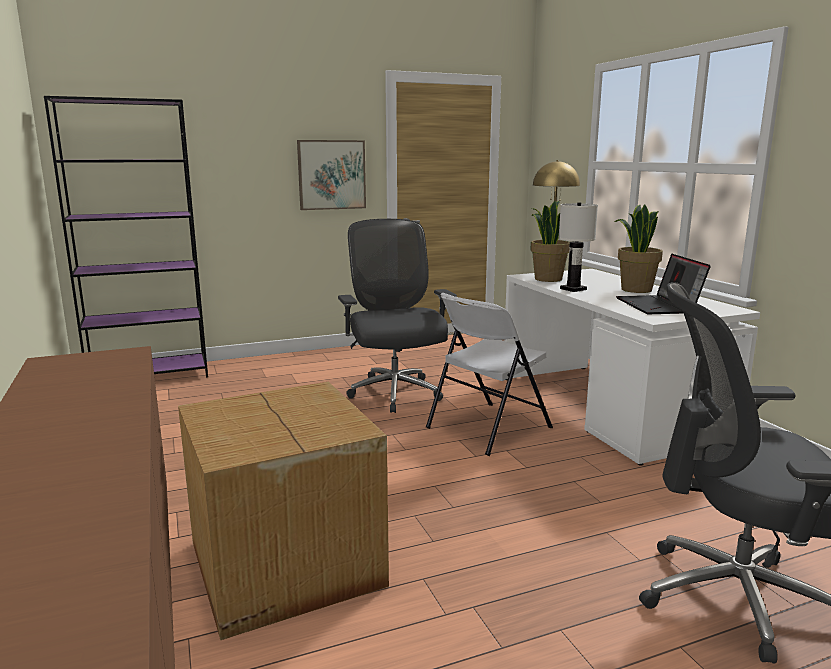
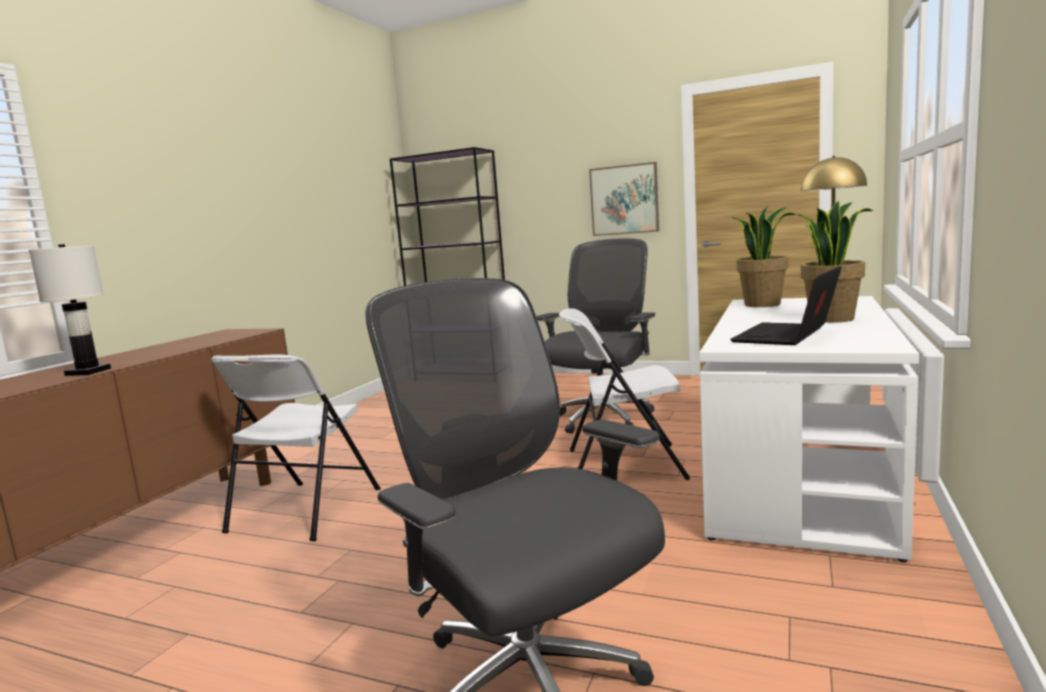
camera: 45 degrees right, 5 degrees down
(283, 566) = (305, 510): cardboard box -> white chair
(572, 289) = (750, 315): white table lamp -> white table lamp (88, 372)

